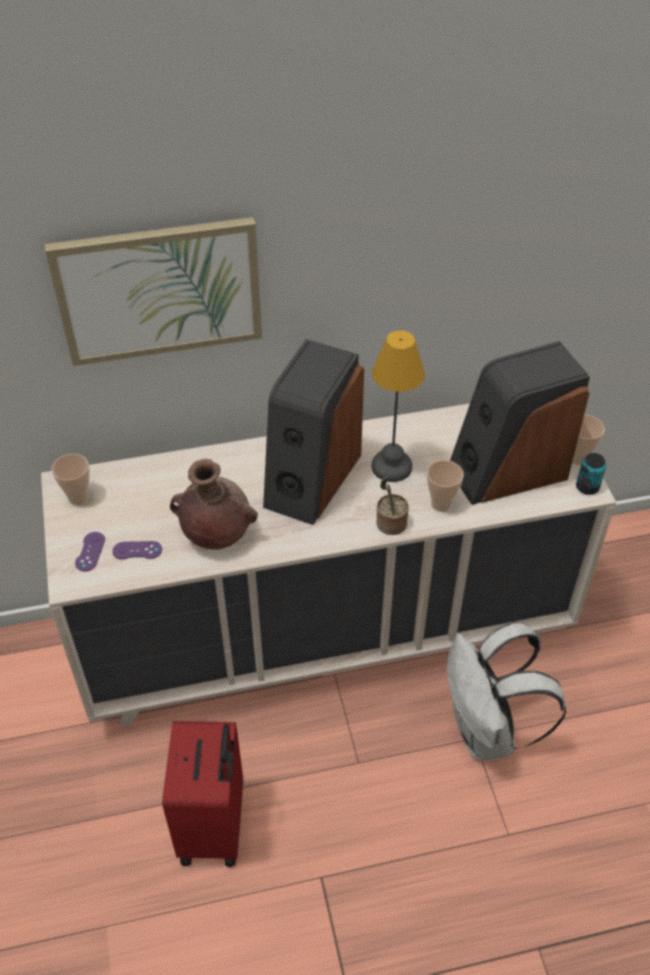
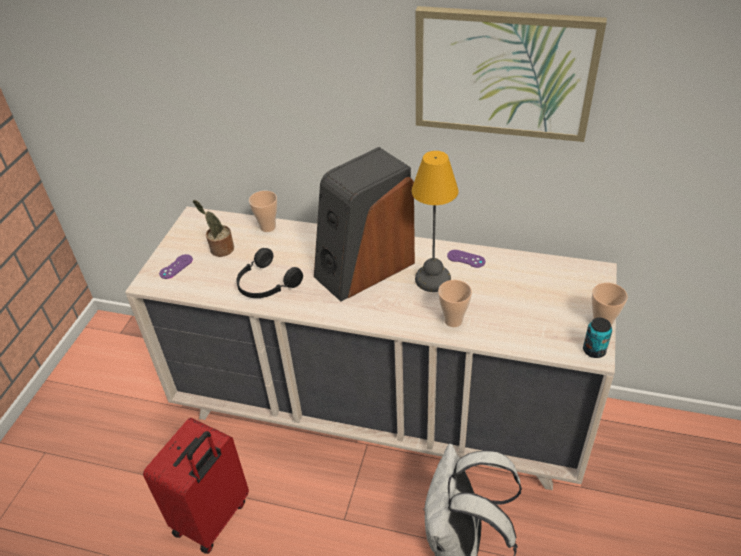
camera: 30 degrees right, 5 degrees down
(78, 497) = (196, 229): cup -> cup (268, 227)
(137, 550) = (206, 276): purple game controller -> purple game controller (466, 259)
(159, 290) = (270, 76): picture -> picture (504, 73)
(215, 535) = (266, 284): brown vase -> black headphones
(390, 525) = (400, 322): potted plant -> potted plant (220, 249)
(507, 471) = (528, 314): speaker -> none

